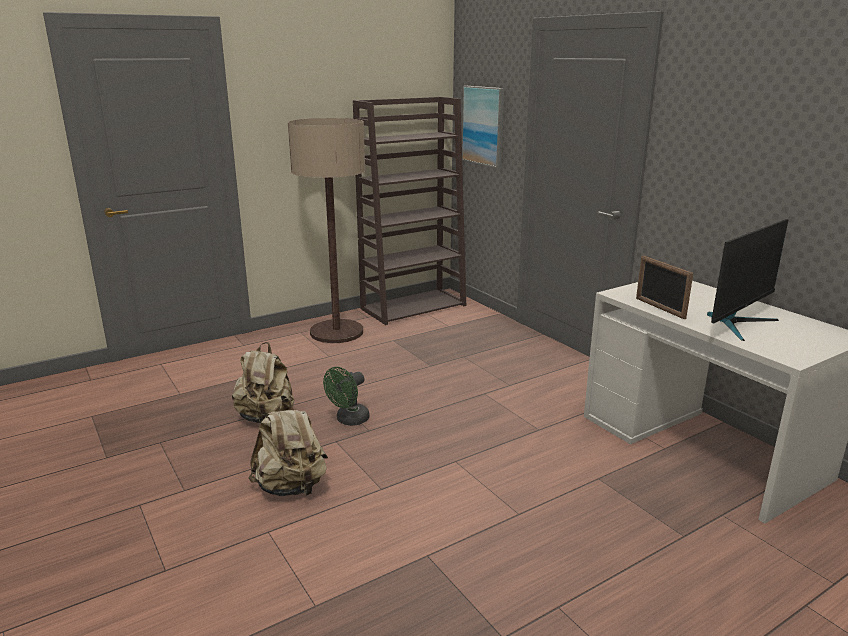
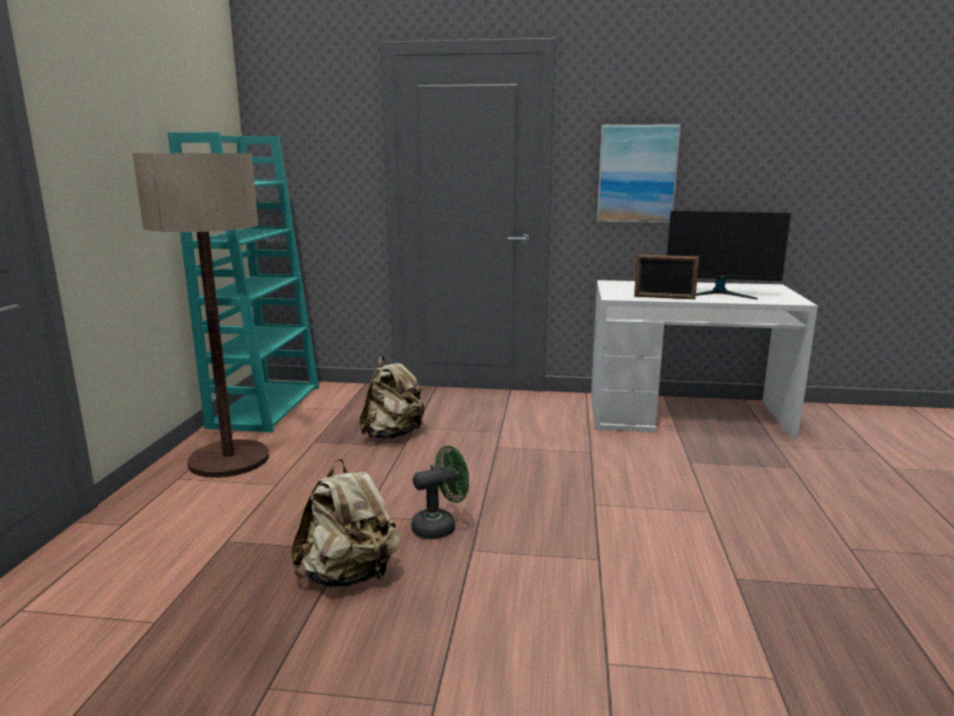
camera: 50 degrees left, 5 degrees down
(291, 487) = (531, 613): beige backpack -> beige backpack (393, 434)
(349, 420) = (440, 526): green fan -> green fan turned 105 degrees counterclockwise
(414, 307) = (265, 406): brown bookcase -> turquoise bookcase
(483, 126) = (309, 168): picture -> picture (637, 174)
(737, 323) = (720, 294): monitor -> monitor turned 105 degrees clockwise

